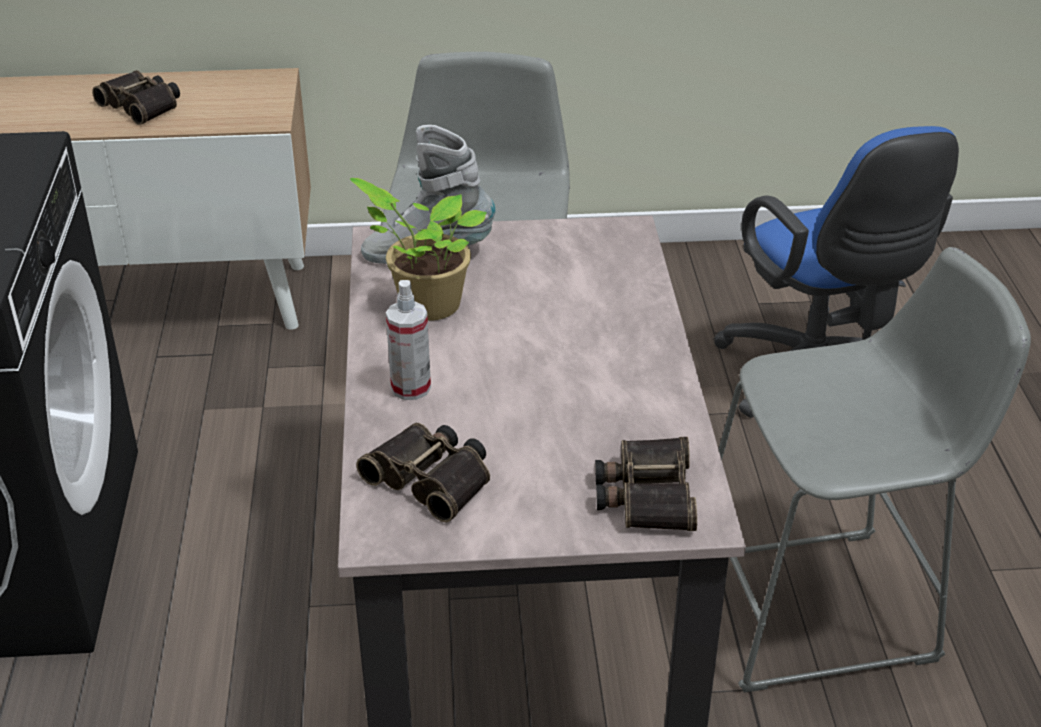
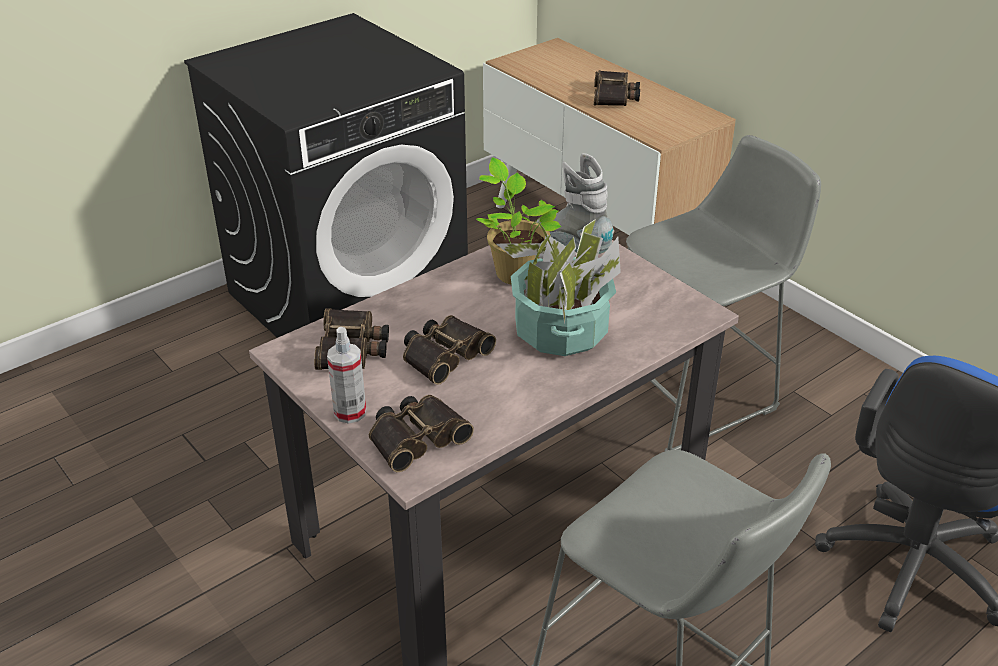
camera: 55 degrees right, 0 degrees up
(411, 388) = (428, 303): spray bottle -> spray bottle (350, 412)
(520, 415) = (444, 354): none -> binoculars
(565, 323) = (561, 331): none -> potted plant

